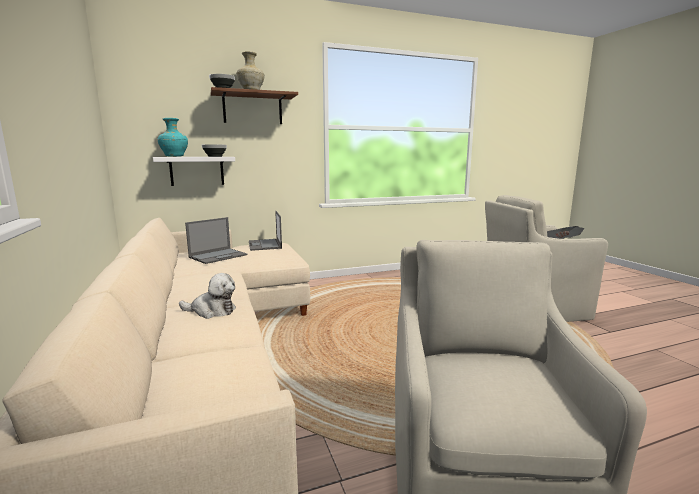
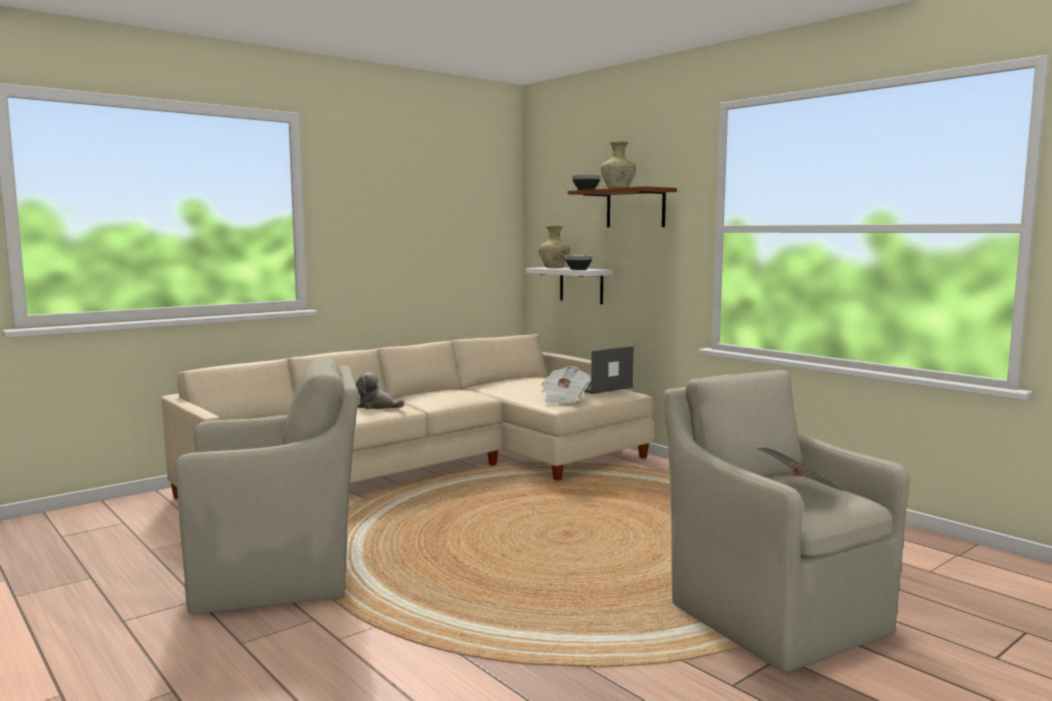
camera: 70 degrees right, 5 degrees down
(174, 156) = (553, 267): turquoise vase -> beige vase
(212, 311) = (377, 406): plush toy -> plush toy turned 120 degrees clockwise
(218, 256) = (529, 384): laptop -> none
(279, 256) = (563, 399): none -> newspaper

